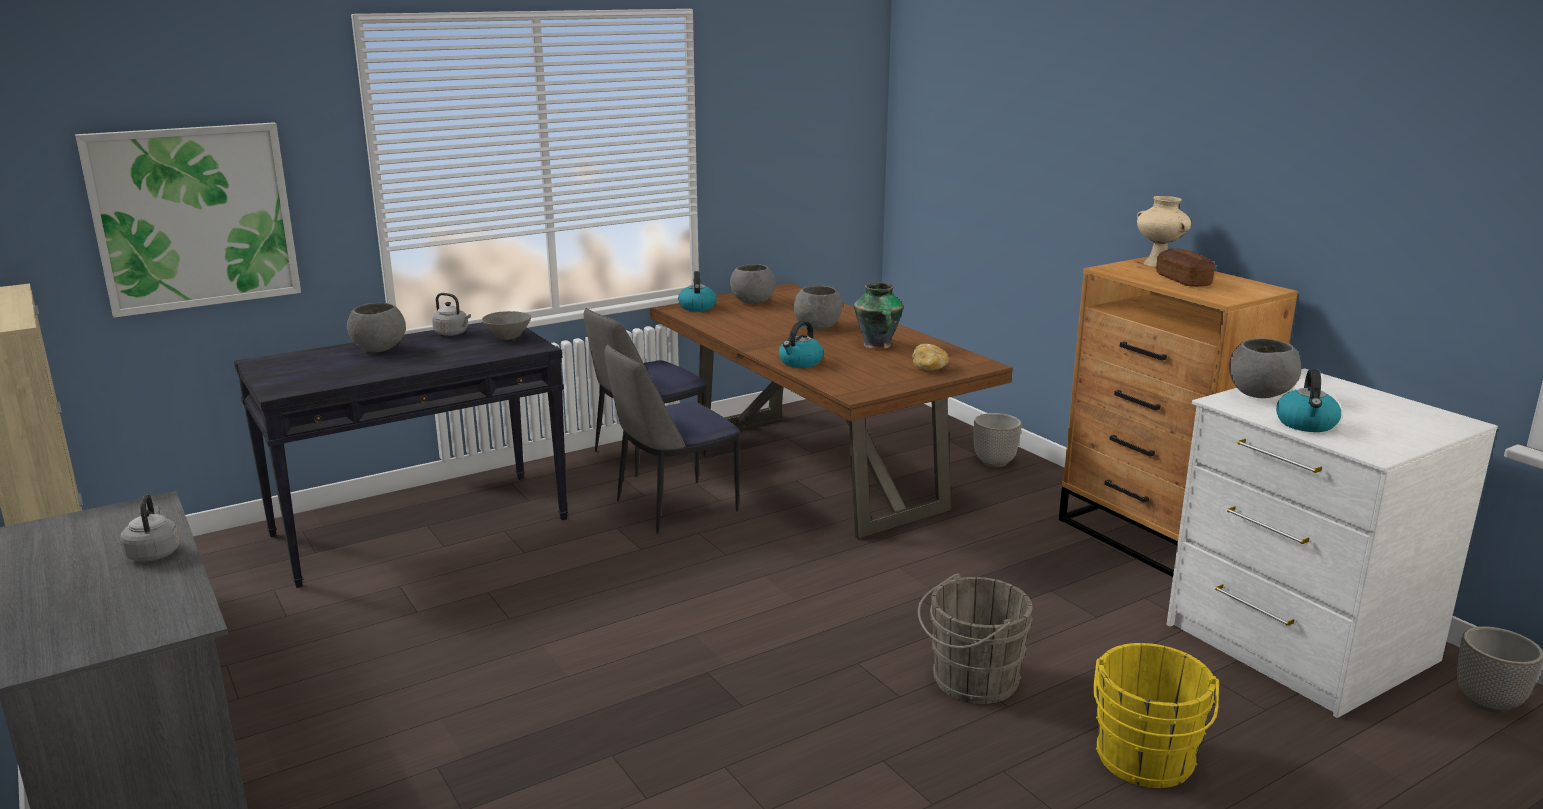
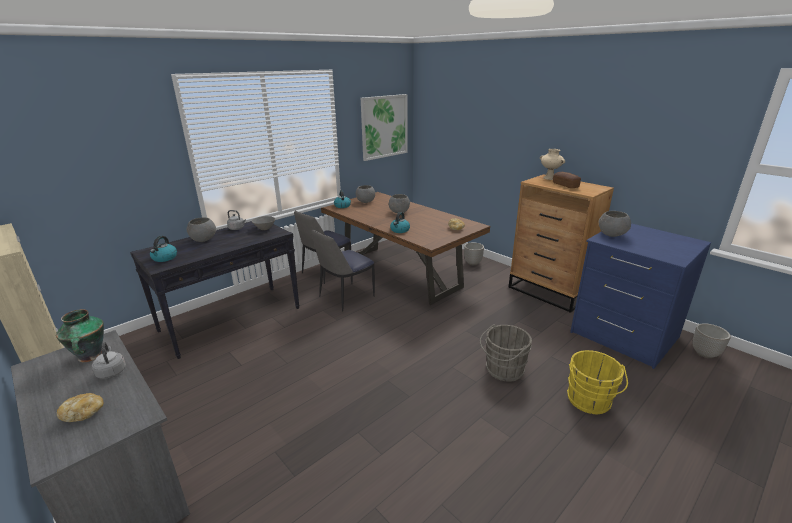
camera: 10 degrees left, 5 degrees up
(94, 608) = (84, 413): none -> bread
(194, 217) = (99, 182): picture -> picture (384, 126)
(877, 346) = (429, 219): vase -> vase (90, 356)
(1297, 643) = (623, 335): white dresser -> blue dresser
(1306, 424) = (639, 248): kettle -> kettle (164, 258)

